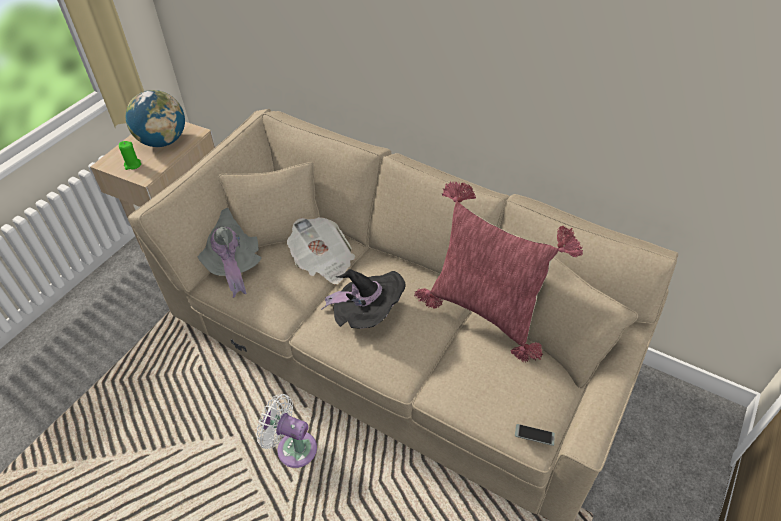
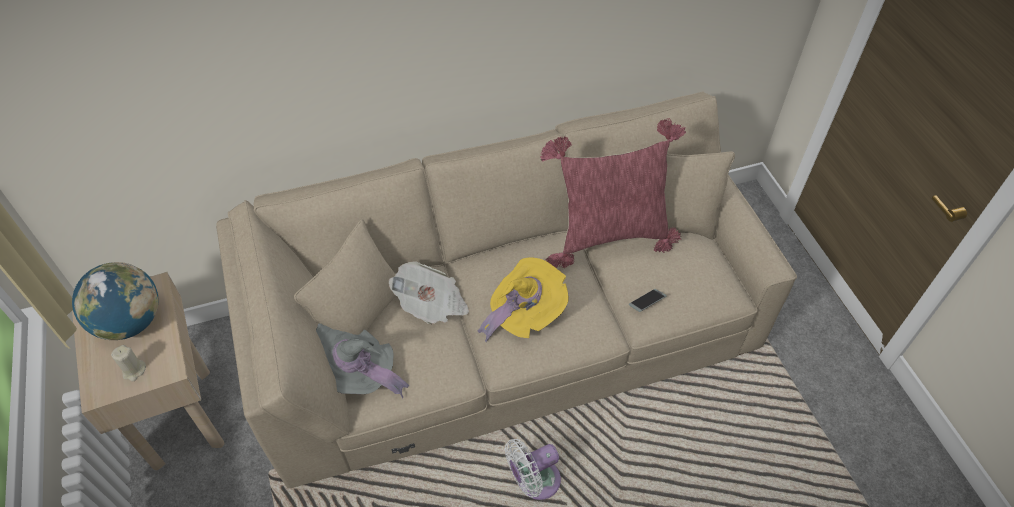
camera: 50 degrees left, 5 degrees up
(132, 165) = (134, 370): green candle -> beige candle
(367, 315) = (525, 314): black hat -> yellow hat
(534, 436) = (731, 294): phone -> phone (646, 302)

